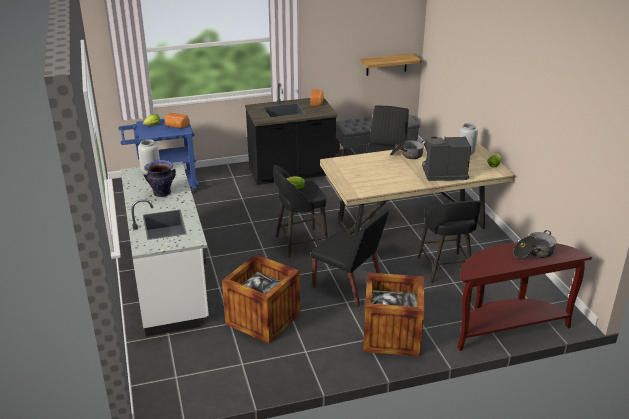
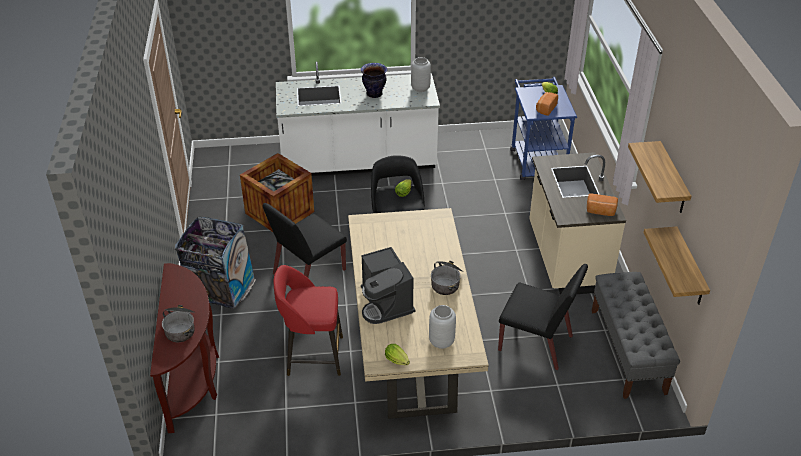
camera: 100 degrees right, 10 degrees up
(291, 173) = (566, 258): black counter -> beige counter
(341, 39) = (672, 179): none -> shelf
(392, 335) = (221, 289): crate -> trash can
(443, 174) = (386, 303): coffee machine -> coffee machine turned 150 degrees clockwise
(445, 269) = (313, 355): black stool -> red stool

